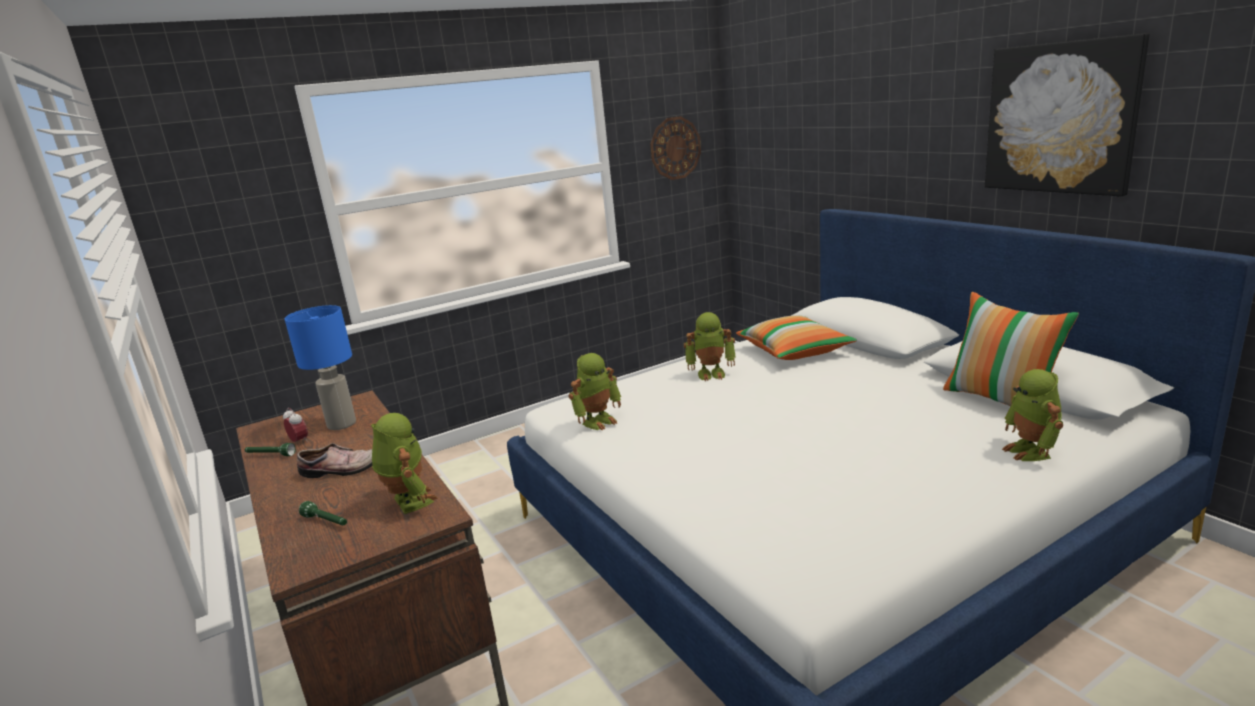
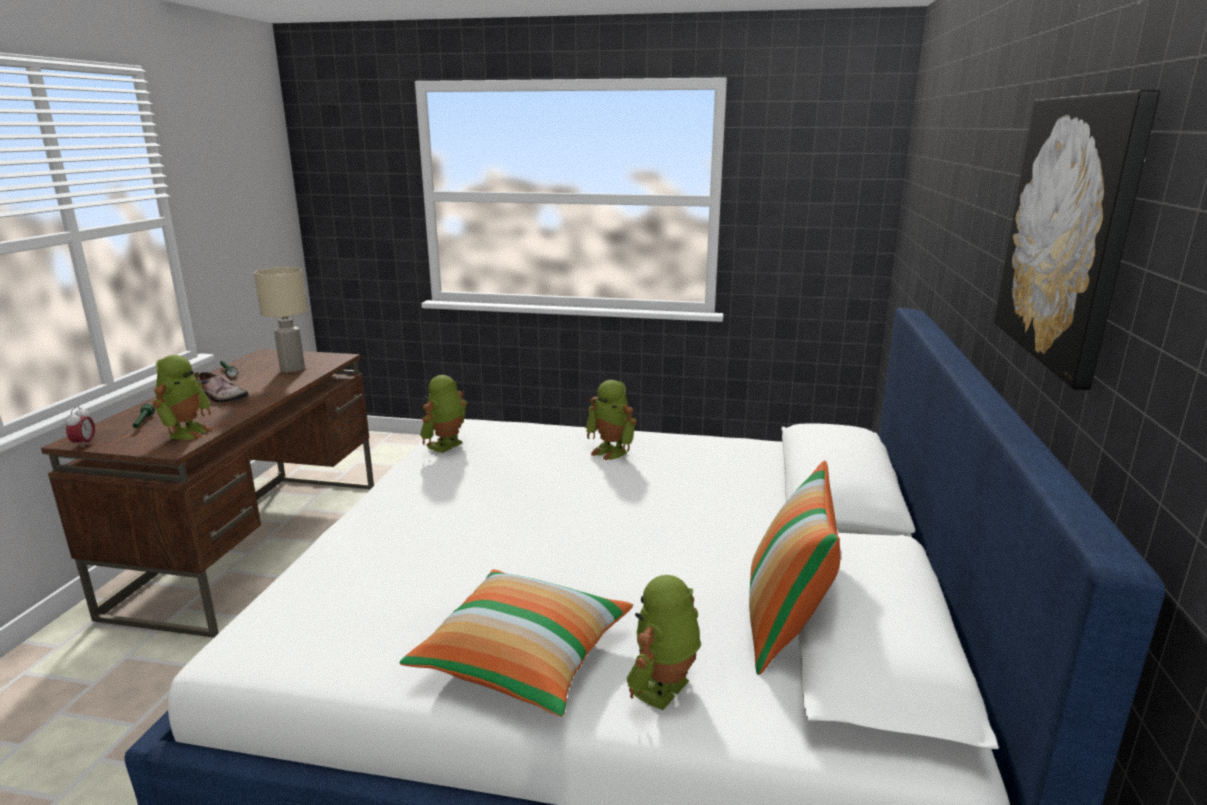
camera: 40 degrees right, 0 degrees up
(299, 442) = (254, 370): alarm clock -> alarm clock (84, 444)
(342, 424) = (292, 369): blue table lamp -> beige table lamp
(598, 421) = (447, 446): toy robot -> toy robot turned 120 degrees clockwise
(675, 148) = (818, 194): wall clock -> none
(794, 351) = (730, 467): pillow -> pillow (524, 659)

